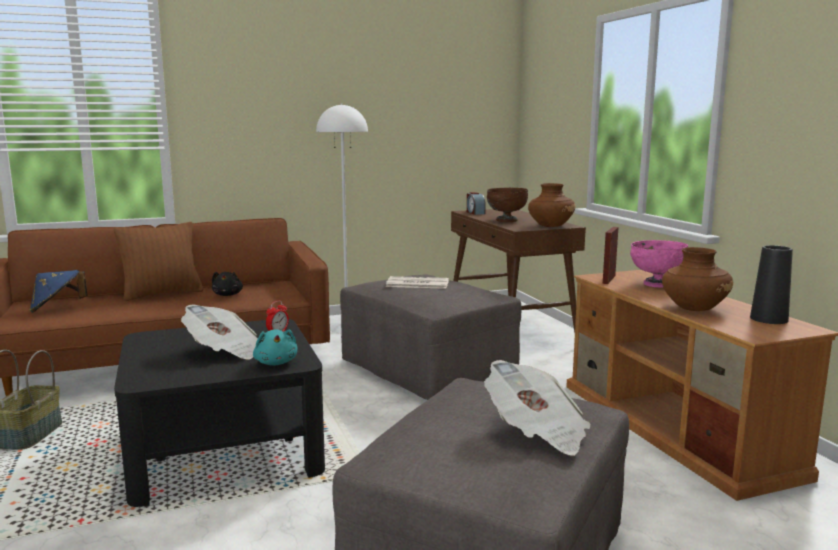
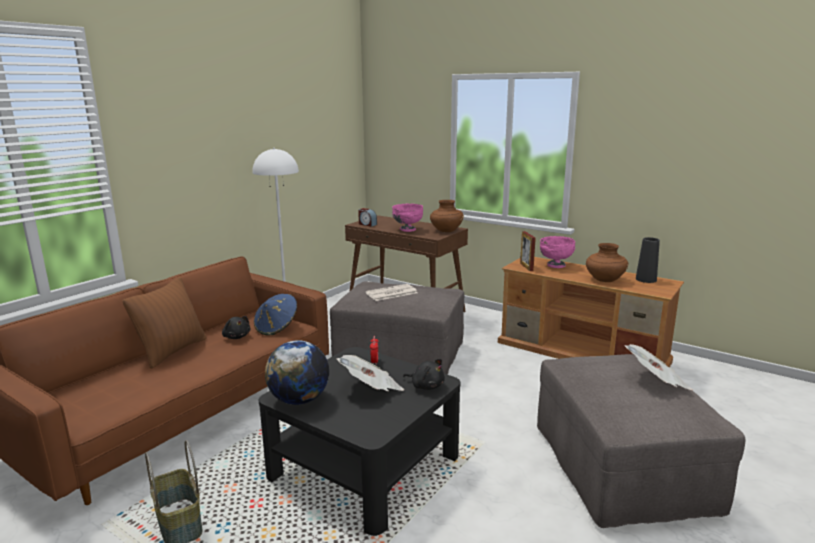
camera: 35 degrees left, 5 degrees up
(57, 308) = (97, 395): blue hat -> blue hat (277, 328)
(152, 342) = (299, 400): none -> globe
(276, 362) = (426, 386): turquoise plush toy -> black plush toy
(506, 220) = (407, 230): brown bowl -> pink bowl

